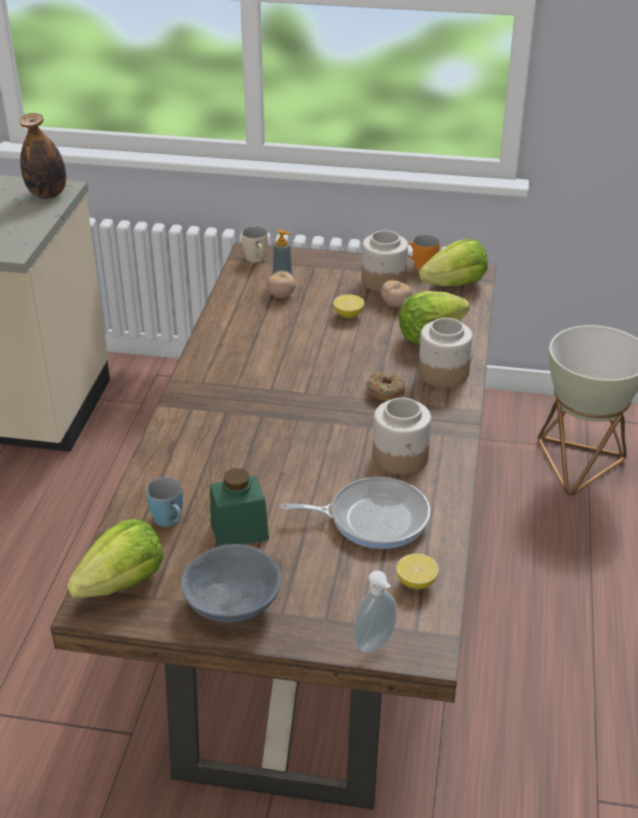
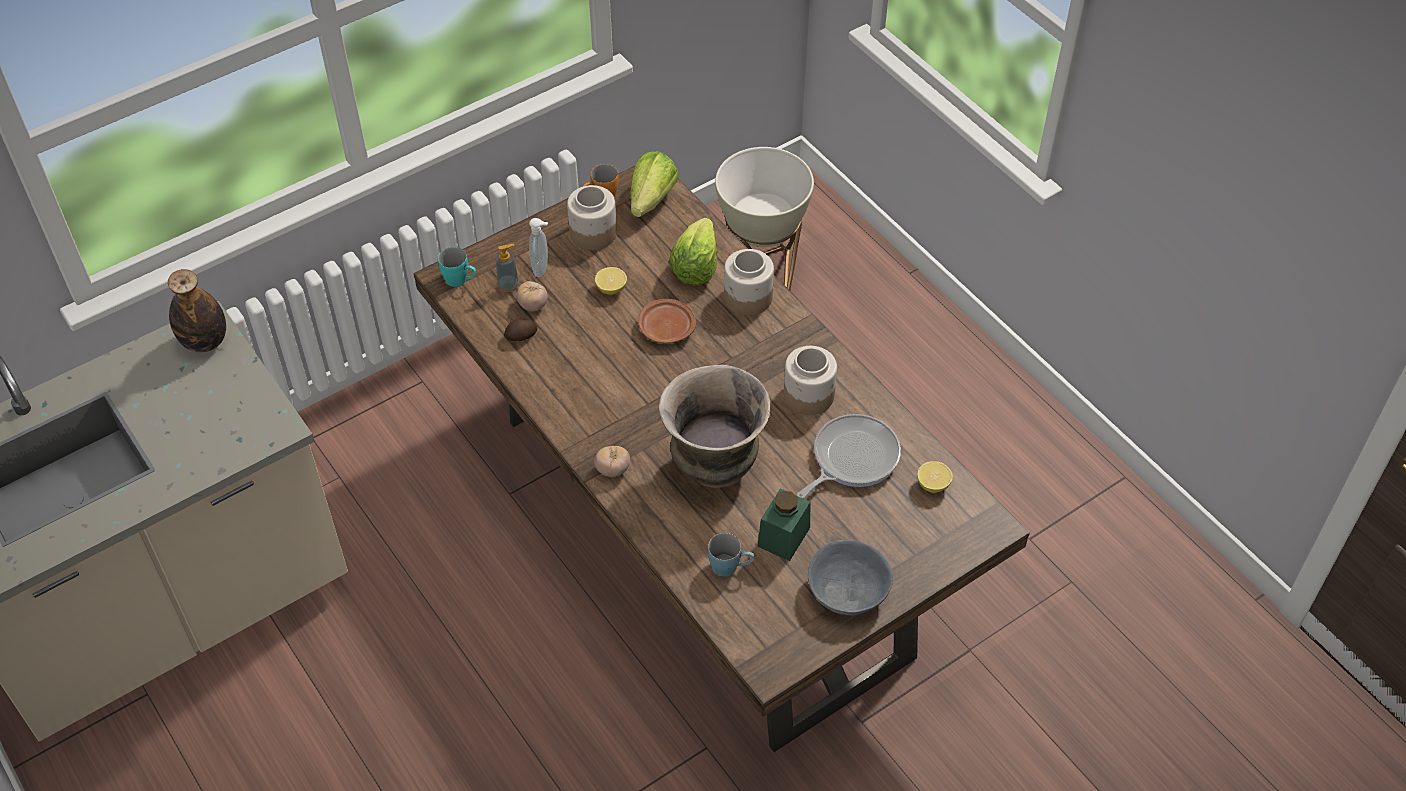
camera: 45 degrees left, 15 degrees up
(123, 583) = (764, 636): lettuce -> none
(247, 307) = (521, 336): none -> potato
(255, 455) = (713, 469): none -> vase
(257, 260) = (461, 280): beige mug -> turquoise mug
(353, 356) = (666, 328): none -> brown plate
(376, 644) = (962, 546): soap dispenser -> soap dispenser (542, 268)
(385, 392) = (731, 345): donut -> none
(395, 305) = (633, 253): tomato -> tomato (613, 470)

